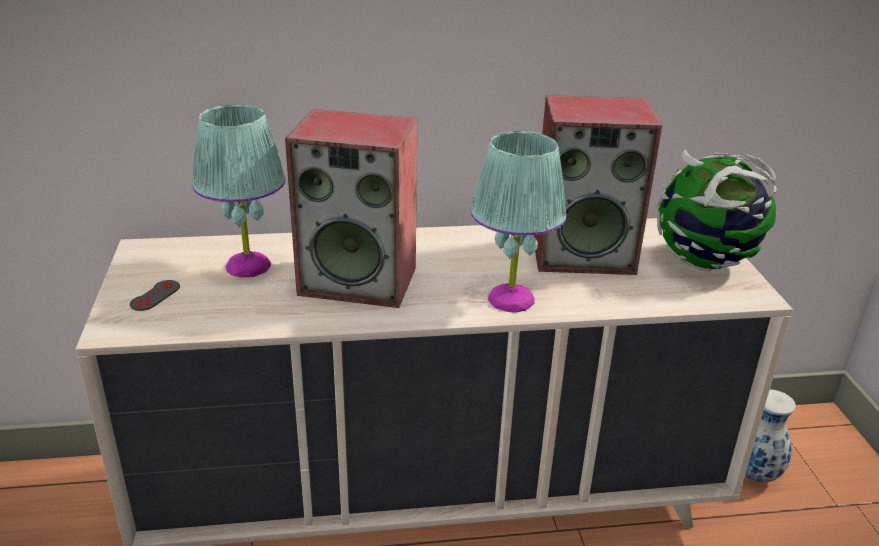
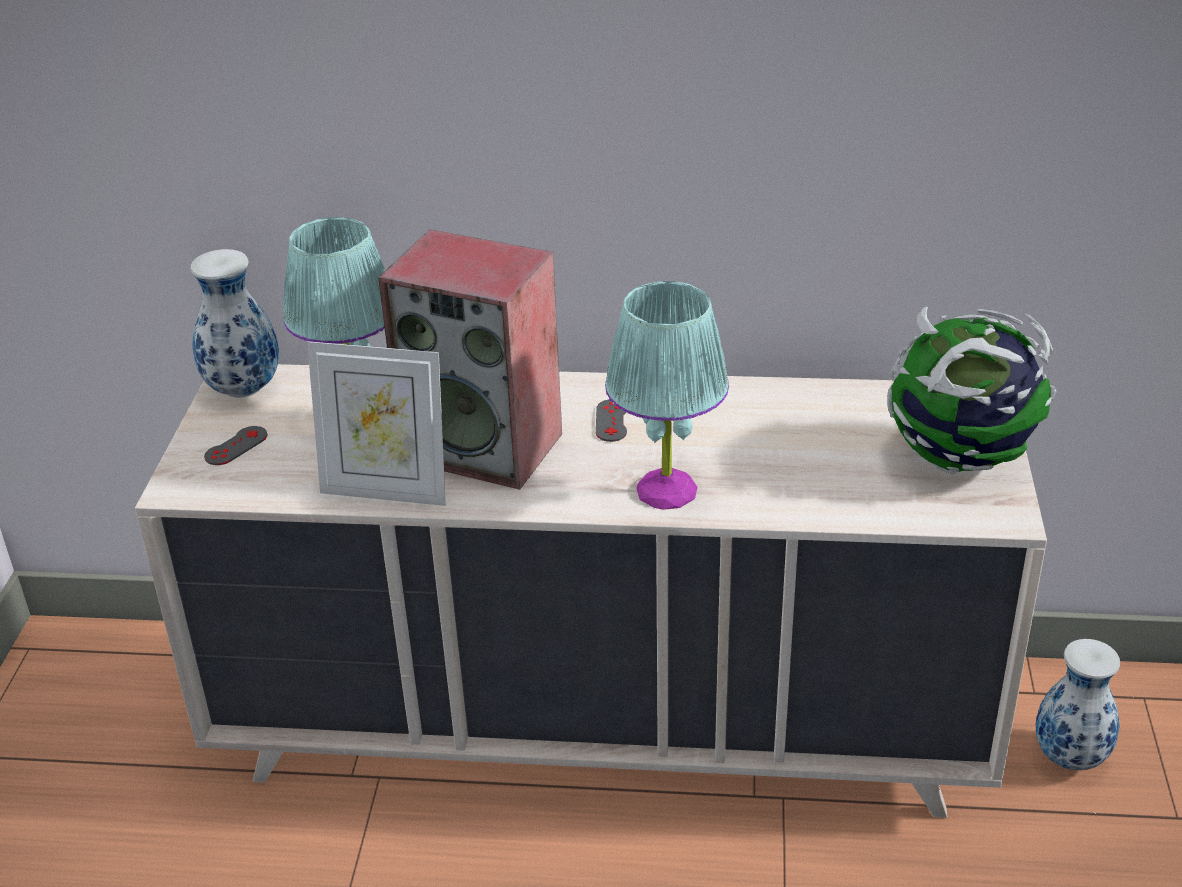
camera: 15 degrees right, 5 degrees up
(152, 256) = (245, 390): none -> vase
(292, 317) = (386, 491): none -> picture frame
(448, 257) = (611, 421): none -> grey game controller
(584, 254) = (796, 431): speaker -> none

